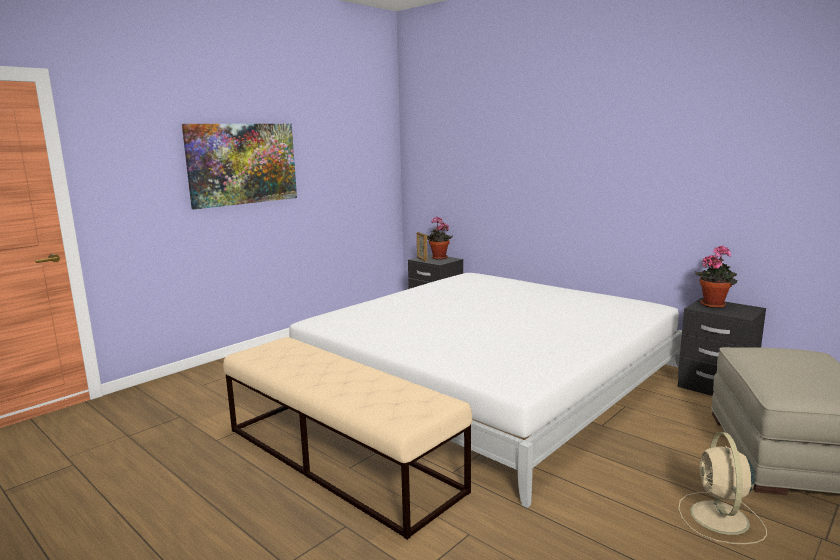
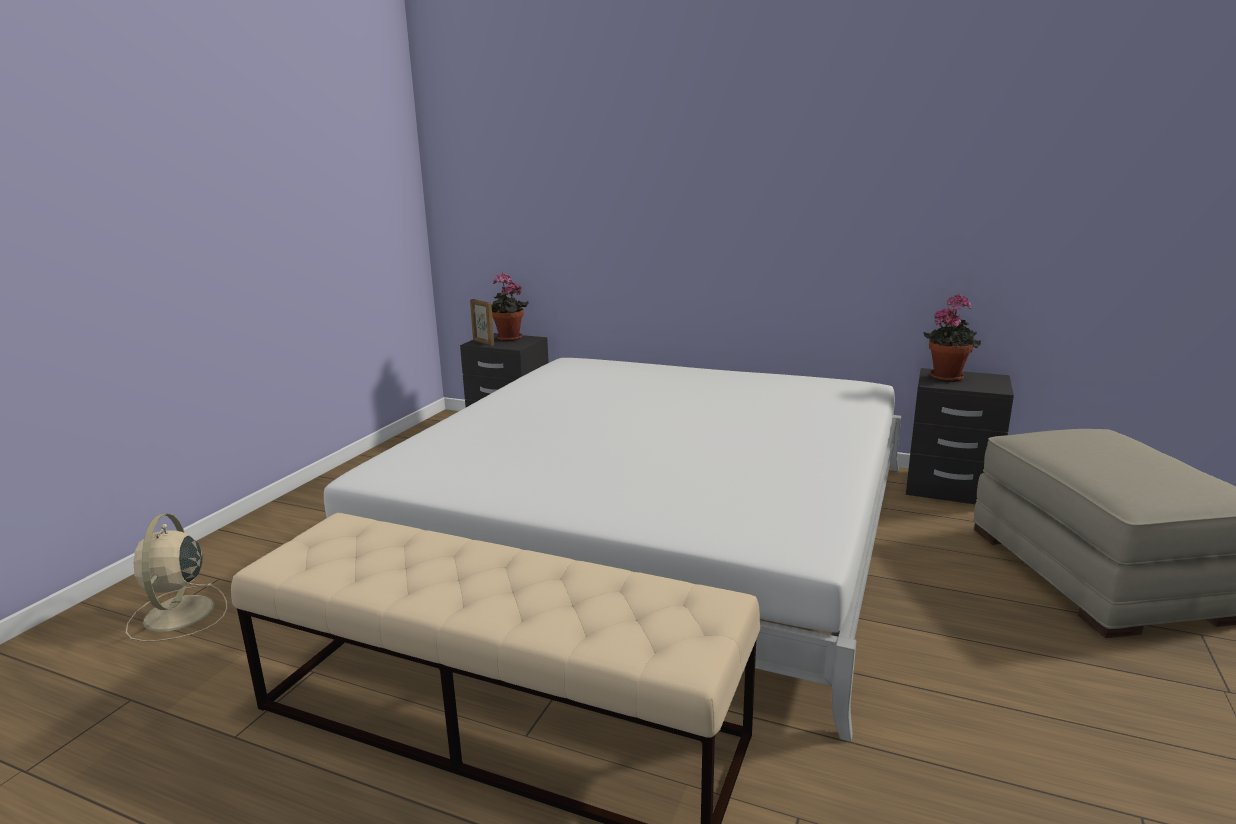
camera: 20 degrees left, 5 degrees up
(243, 164) = (162, 190): picture -> none
(720, 519) = (1099, 692): beige fan -> beige fan (178, 615)

